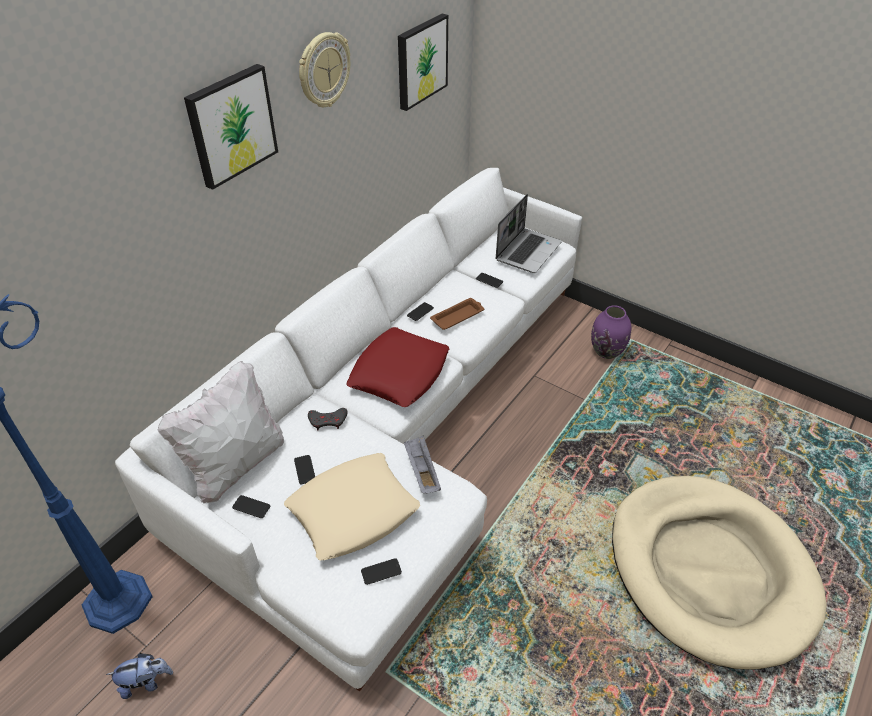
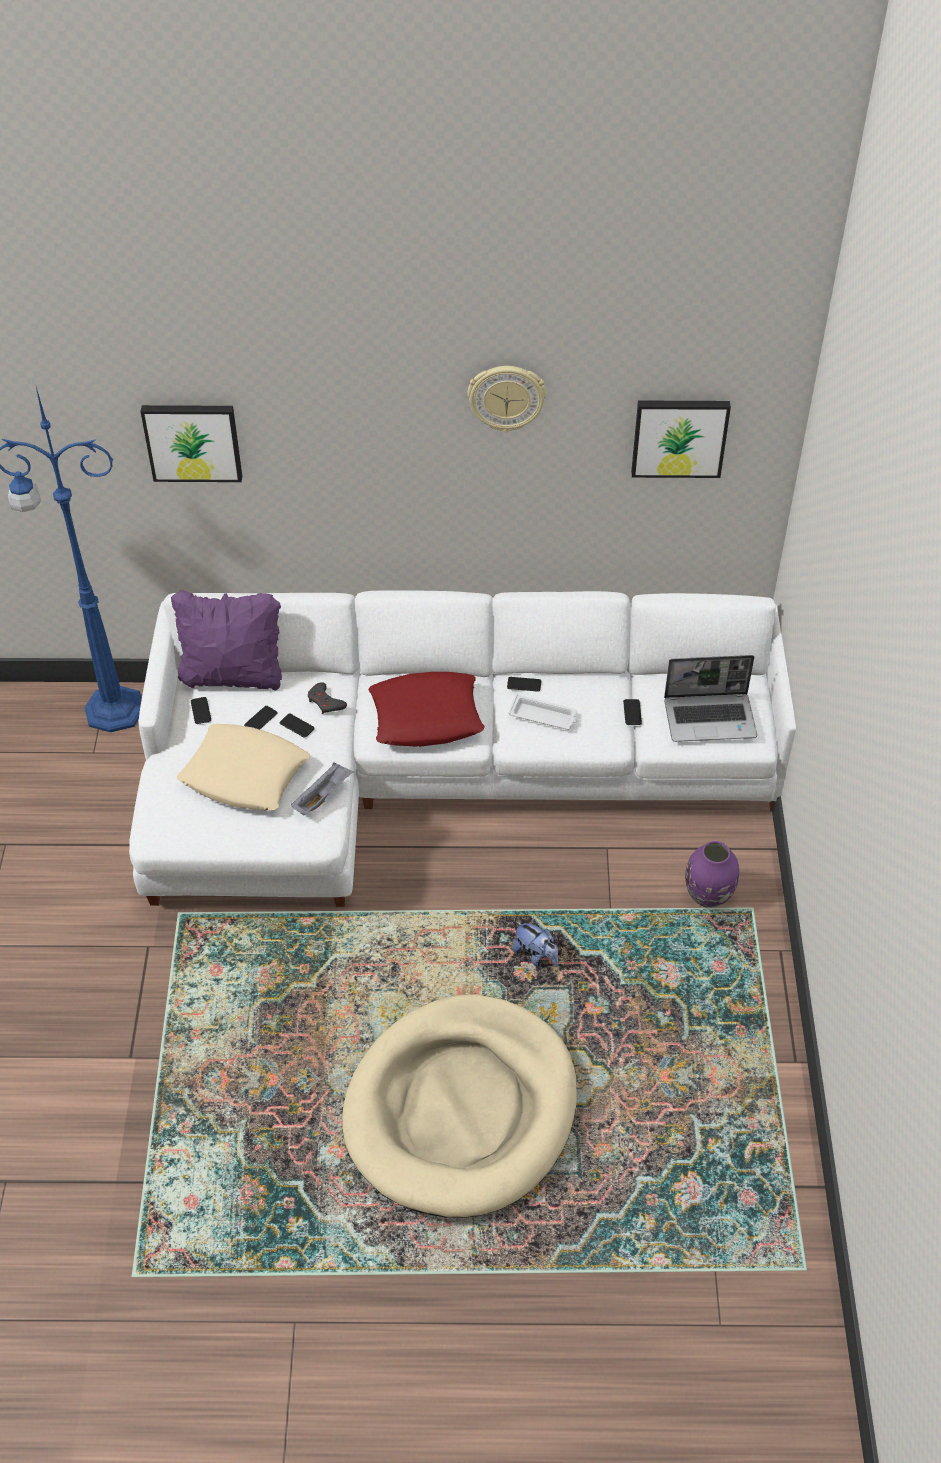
camera: 55 degrees right, 5 degrees up
(146, 682) = (68, 773): plush toy -> plush toy (536, 955)
(231, 125) = (369, 403): picture -> picture (193, 441)
(236, 466) = (233, 676): white pillow -> purple pillow
(381, 572) = (202, 824): phone -> phone (297, 726)
(458, 316) = (543, 716): brown tray -> white tray

